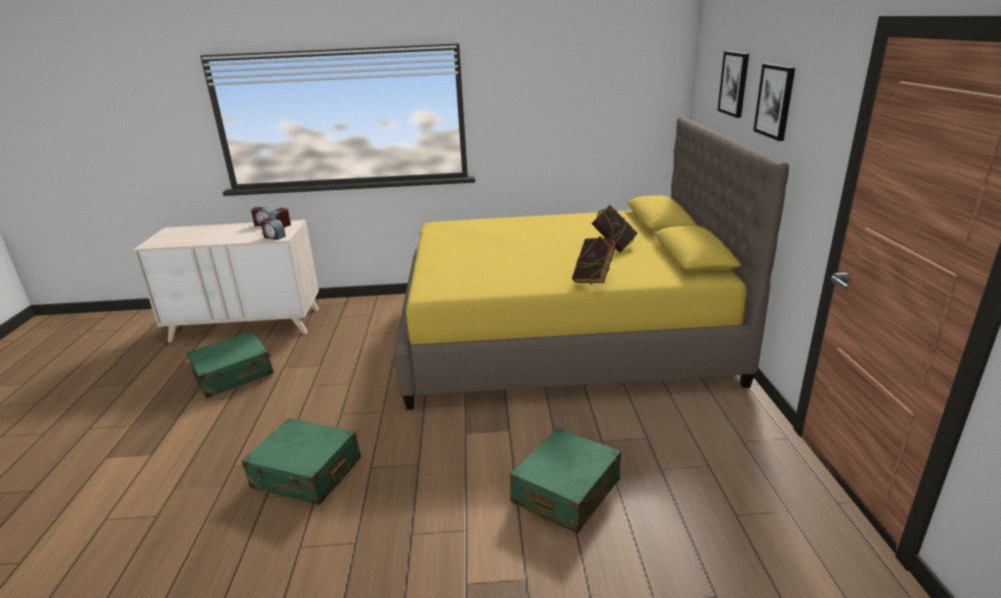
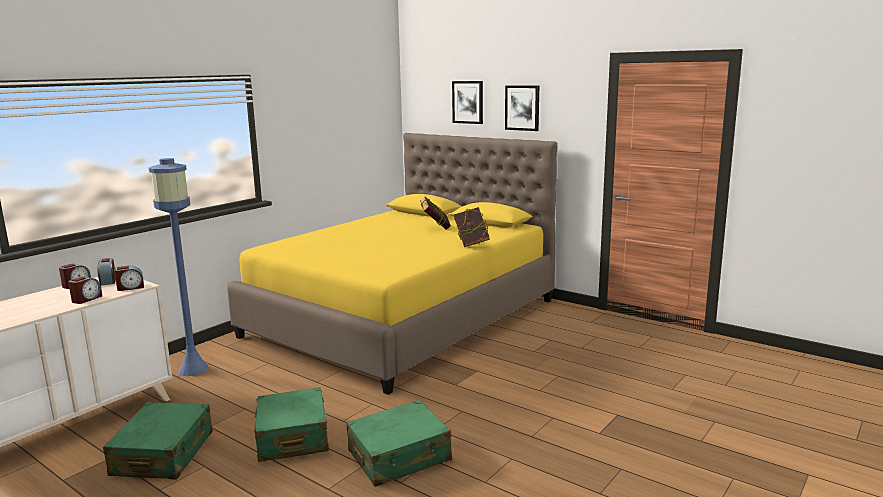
camera: 50 degrees left, 10 degrees down
(239, 238) = (86, 299): none -> alarm clock
(356, 315) = (193, 369): none -> blue floor lamp
(565, 492) = (562, 377): green suitcase -> green suitcase (292, 438)

